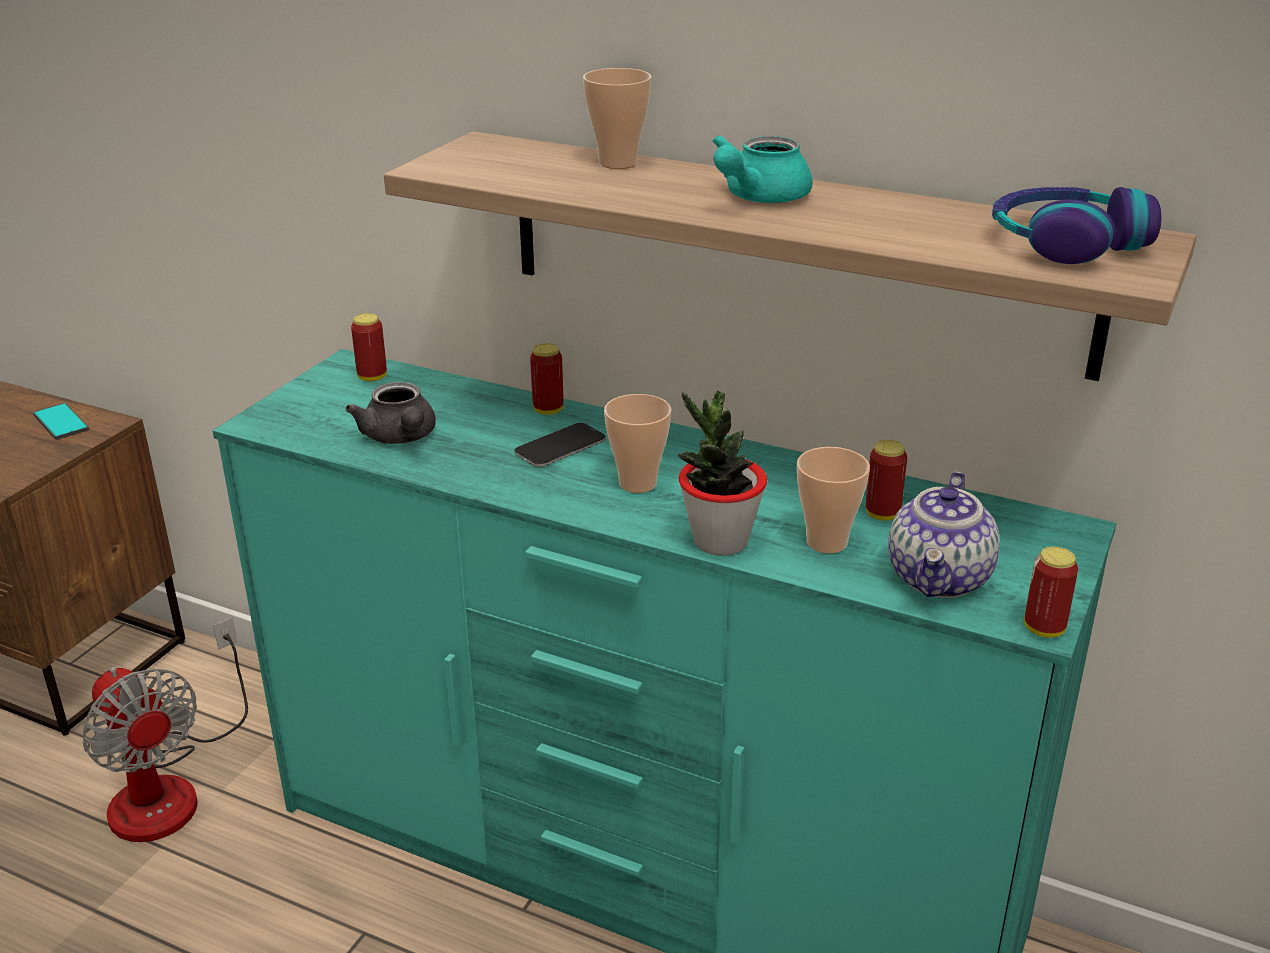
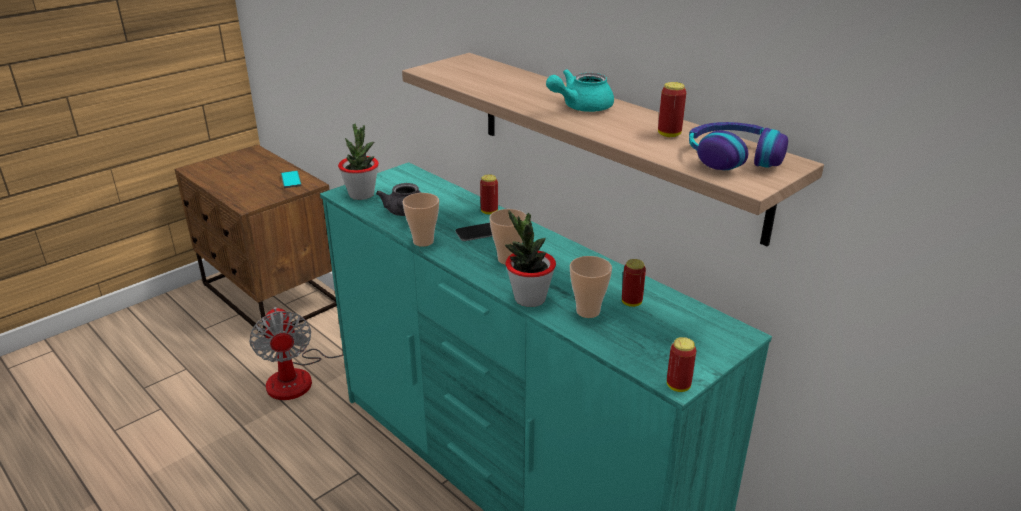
camera: 20 degrees right, 0 degrees up
(296, 419) = (361, 195): none -> potted plant
(372, 377) = (412, 179): can -> can (669, 134)
(618, 163) = (525, 78): cup -> cup (423, 241)
(940, 579) = (638, 345): teapot -> none

